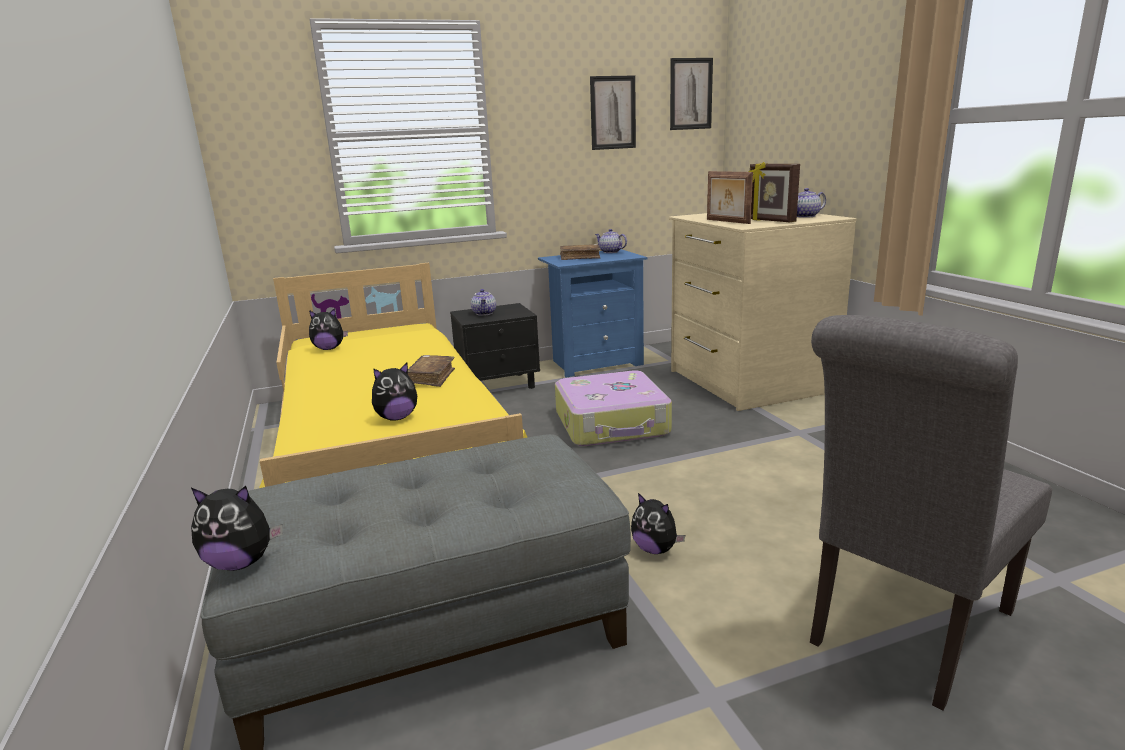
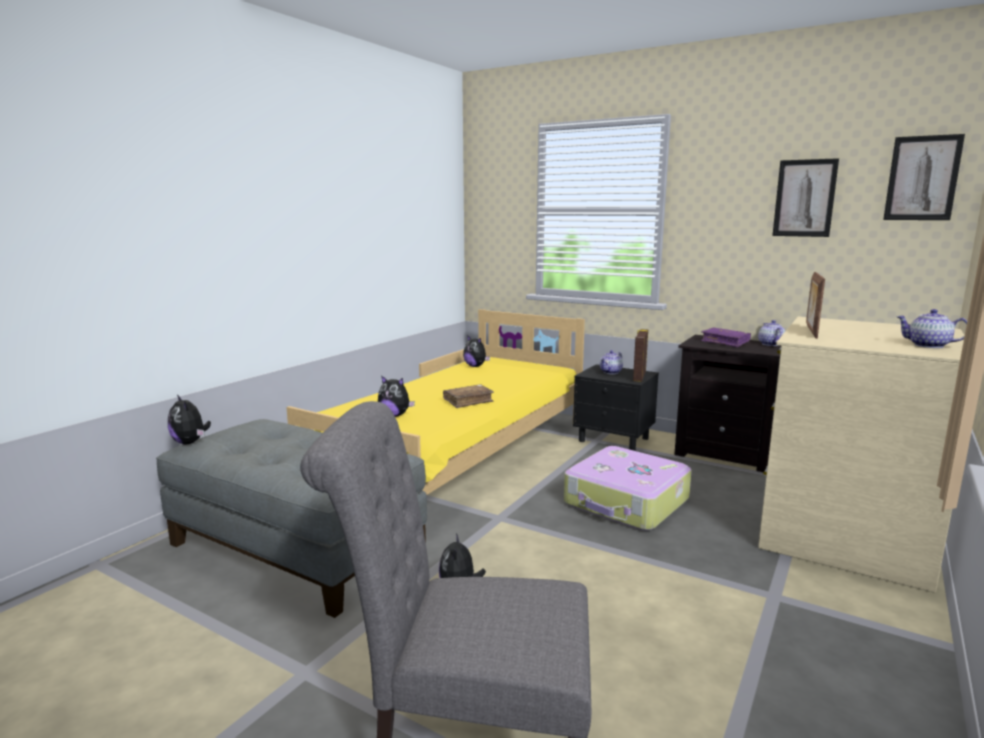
camera: 50 degrees right, 5 degrees down
(580, 257) = (725, 342): brown book -> purple book
(595, 363) = (726, 454): blue nightstand -> black nightstand
(770, 221) = (855, 341): picture frame -> picture frame (638, 376)

